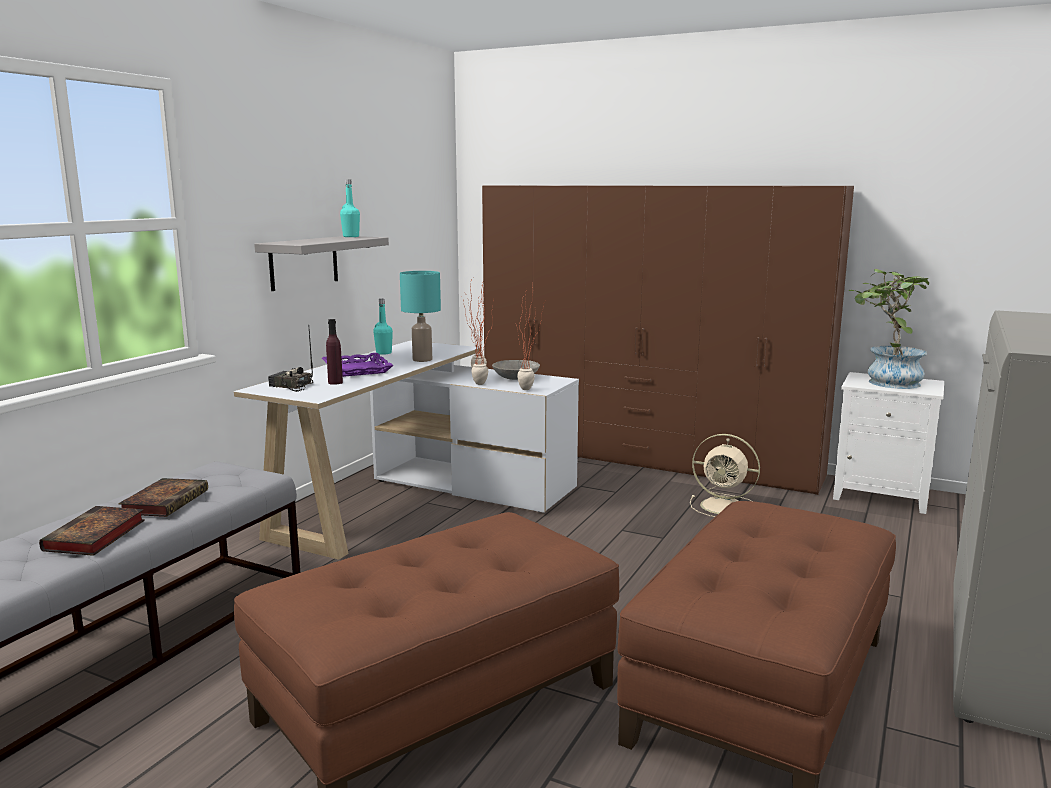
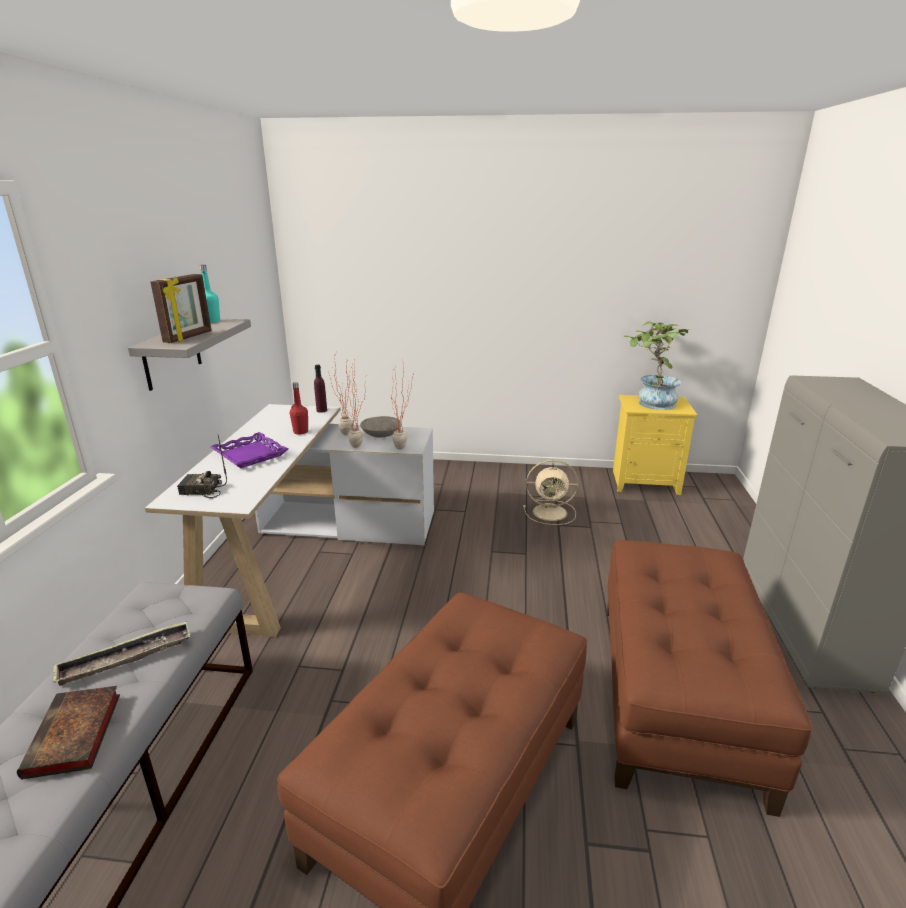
camera: 20 degrees left, 10 degrees up
(166, 501) = (126, 658): book -> tray
(314, 241) = (189, 337): none -> picture frame
(335, 382) = (243, 478): purple bottle -> purple bottle (321, 410)
(383, 353) = (257, 426): turquoise bottle -> none
(421, 360) = (301, 432): turquoise table lamp -> red bottle
(645, 458) = (468, 471): brown wardrobe -> none
(882, 495) = (645, 482): white nightstand -> yellow nightstand

